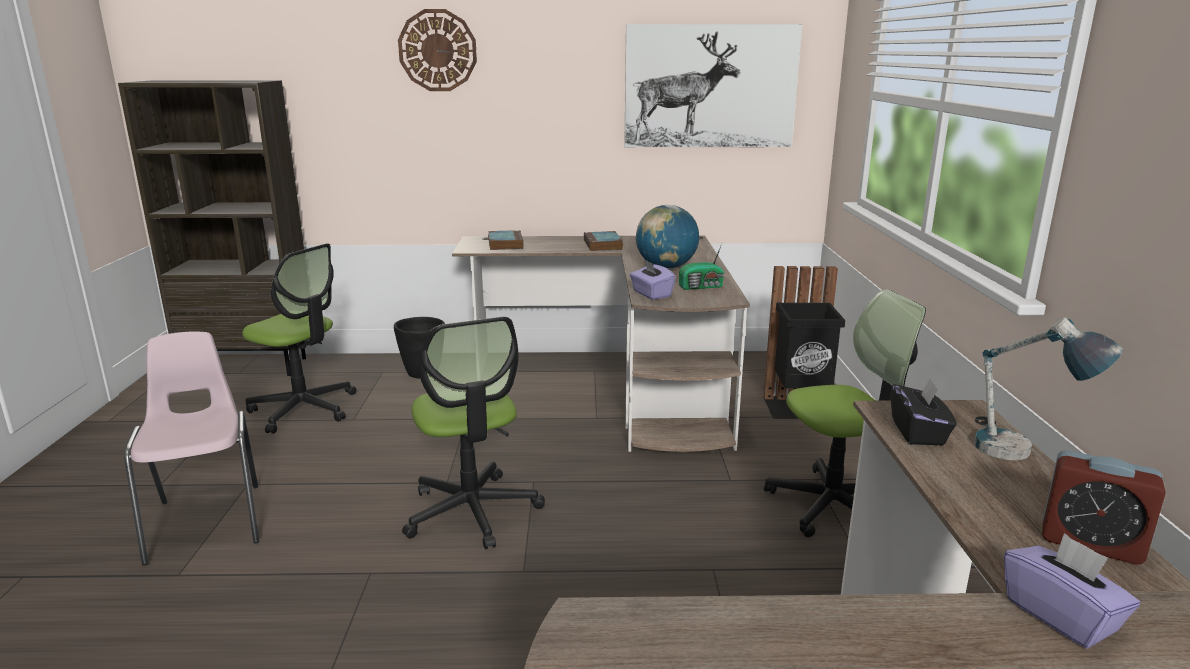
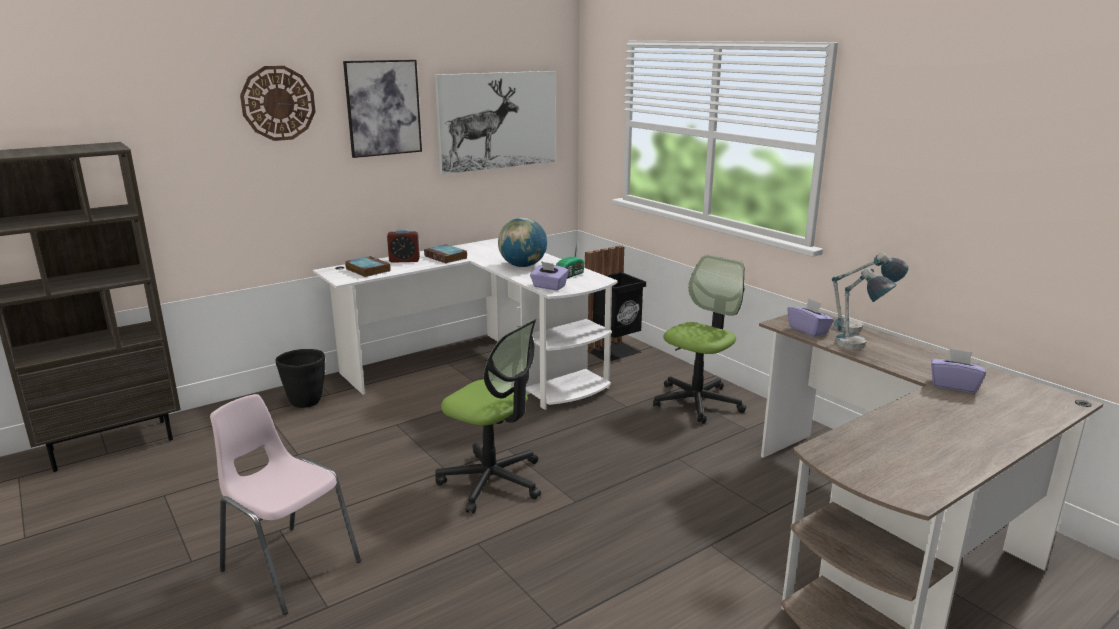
camera: 35 degrees left, 0 degrees up
(304, 409) = (236, 461): office chair -> none
(557, 62) = (383, 108): none -> picture
(622, 386) = (483, 368): brown desk -> white desk
(918, 432) = (808, 330): black tissue box -> purple tissue box
(961, 485) = (857, 348): none -> table lamp
(1090, 543) = (927, 357): alarm clock -> alarm clock (404, 260)

